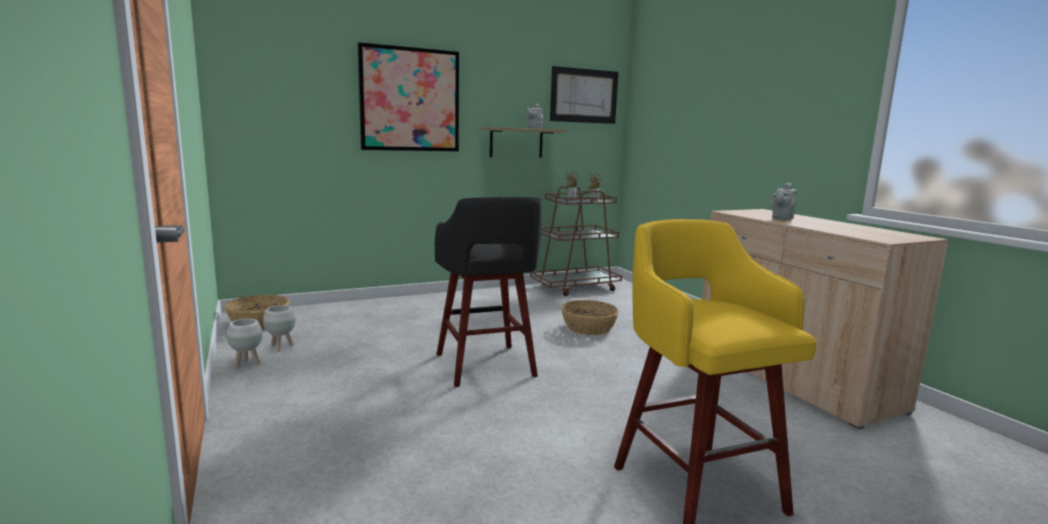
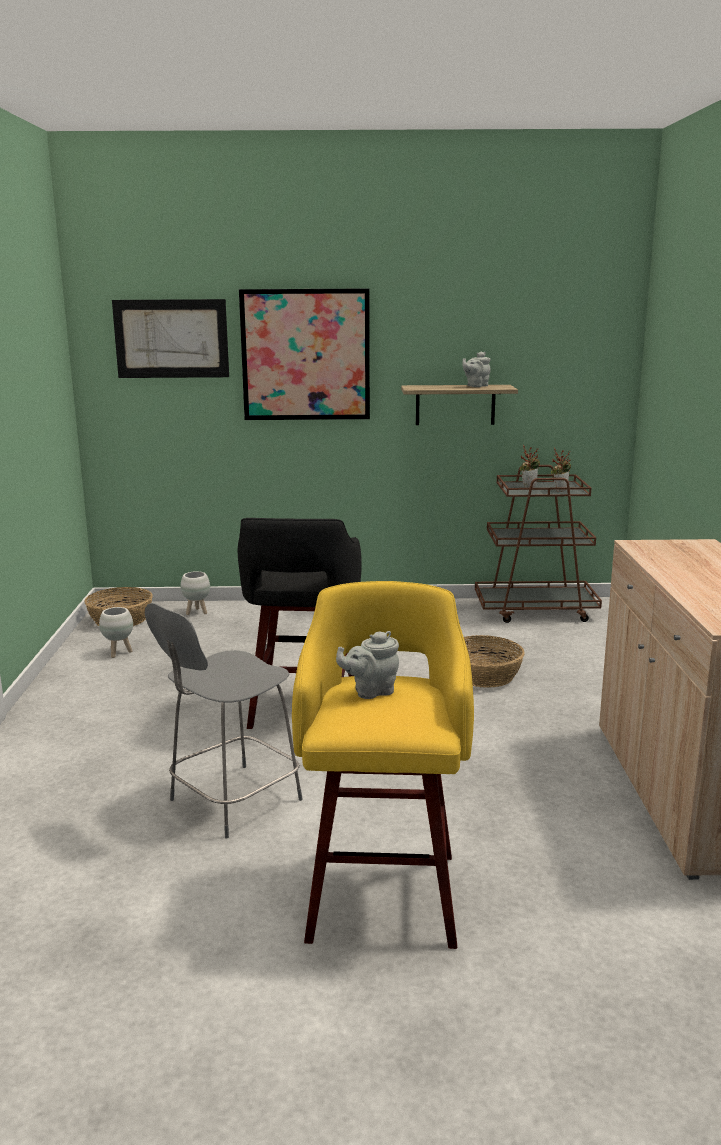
camera: 25 degrees right, 5 degrees up
(247, 364) = (75, 668): white planter -> white planter (197, 612)
(501, 444) = (231, 801): none -> grey chair
(584, 96) = (564, 333): picture -> picture (171, 339)
(781, 218) = (683, 565): grey teapot -> grey teapot (371, 691)

